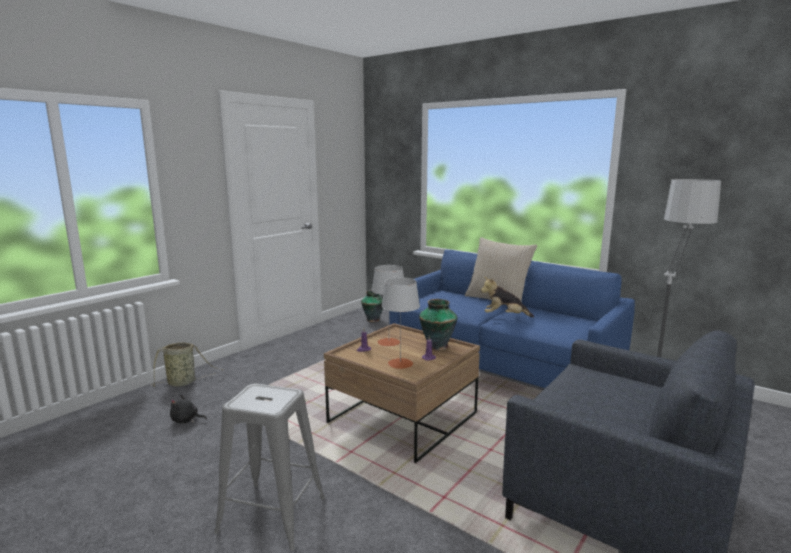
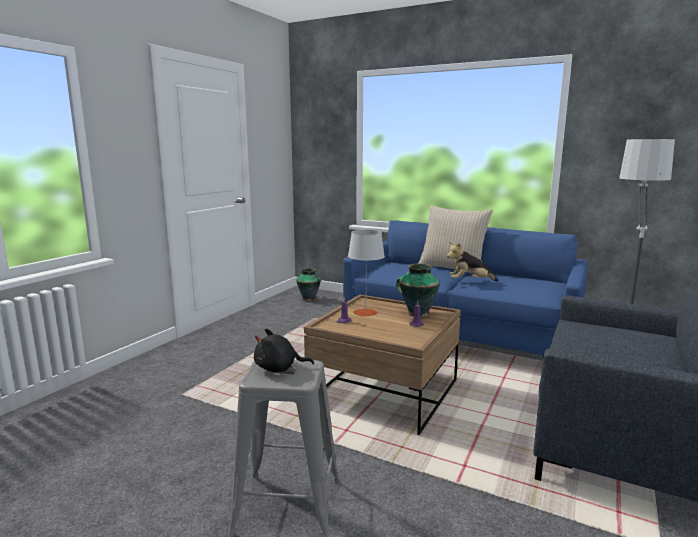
camera: 10 degrees left, 0 degrees up
(183, 382) = (123, 375): basket -> none
(186, 420) = (143, 415): black plush toy -> black plush toy (279, 368)
(400, 363) = (391, 331): grey table lamp -> none

